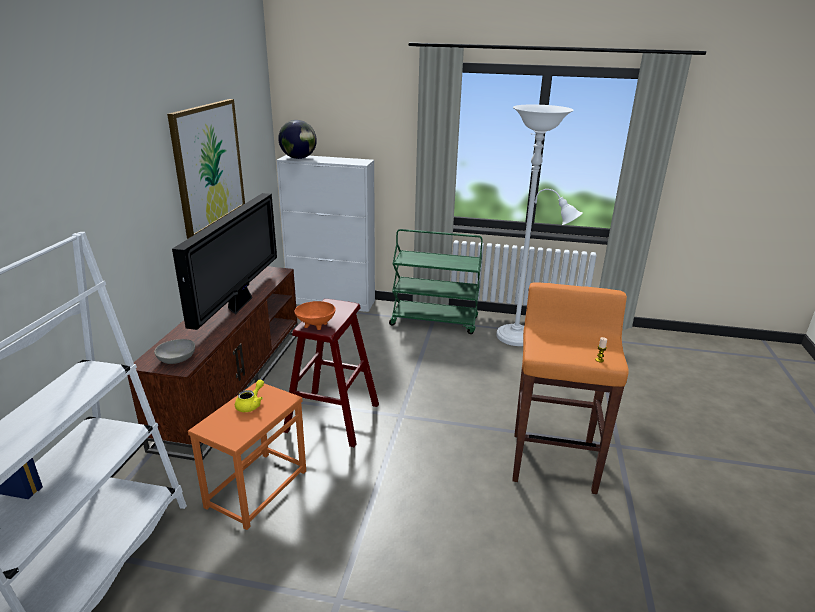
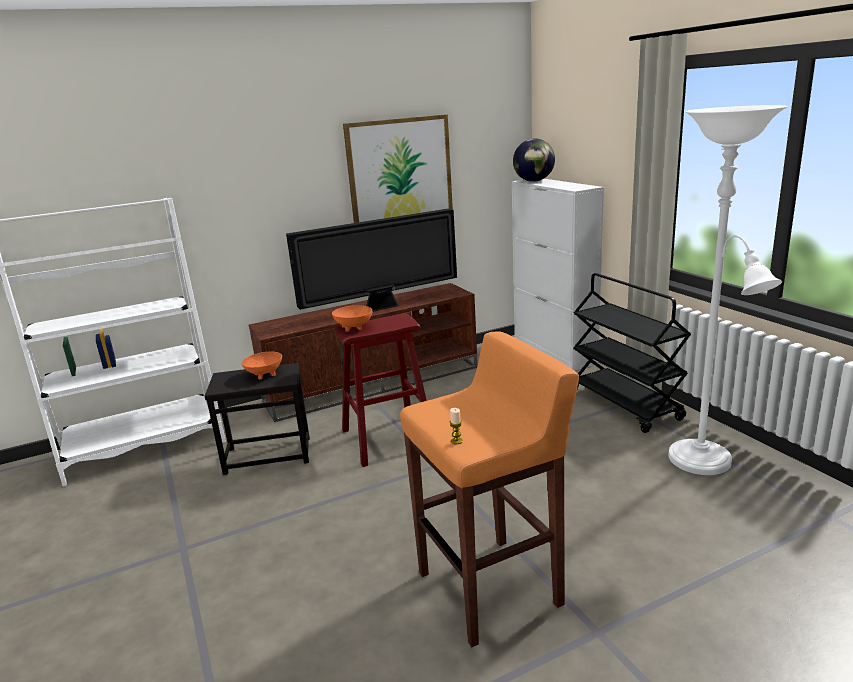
camera: 55 degrees right, 5 degrees down
(176, 360) = (276, 329): grey bowl -> none
(251, 404) = (265, 374): yellow teapot -> orange bowl
(256, 488) = (268, 455): orange side table -> black side table
(435, 321) = (625, 405): green cart -> black cart

